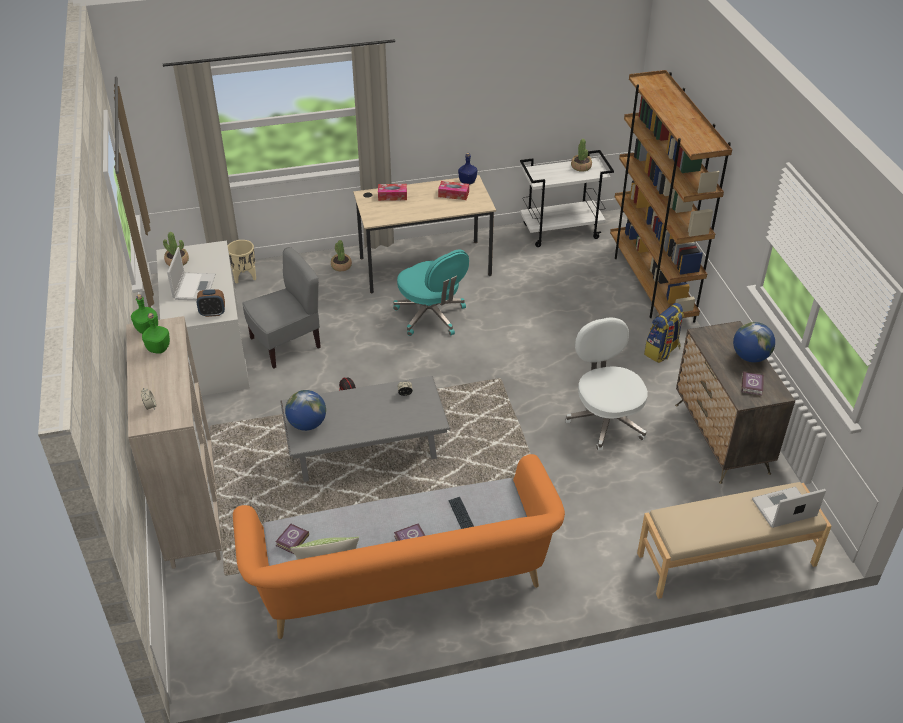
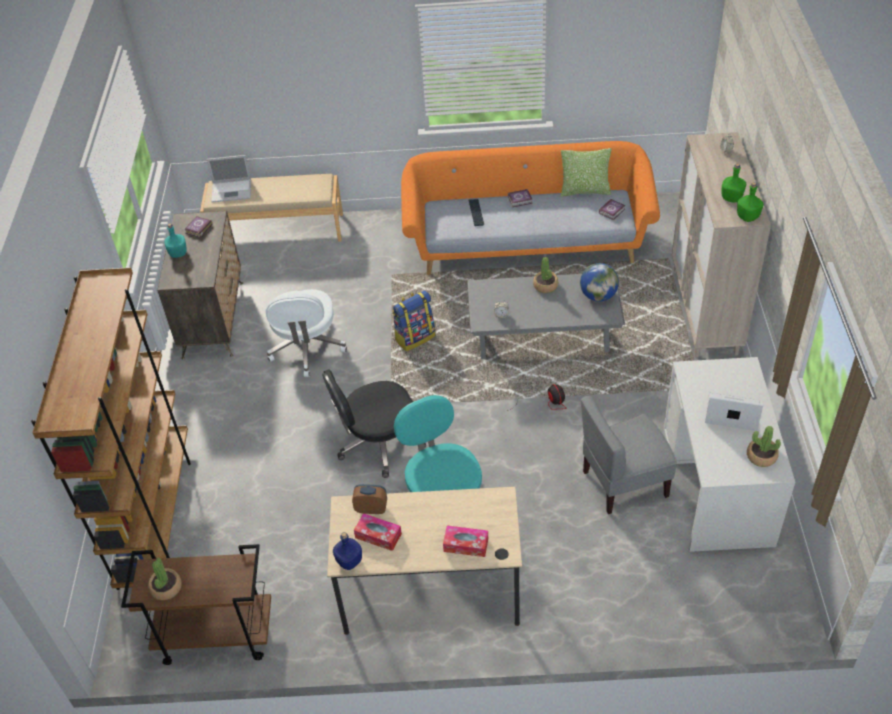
camera: 165 degrees left, 5 degrees up
(194, 286) = (730, 413): laptop -> laptop turned 90 degrees clockwise
(212, 313) = (702, 372): alarm clock -> alarm clock (371, 508)
(245, 277) = (685, 608): beige planter -> none
(341, 266) = (547, 611): potted plant -> potted plant (545, 286)
(499, 348) = (378, 443): none -> black office chair
(561, 231) = (215, 636): white cart -> brown cart
(662, 351) = (206, 416): backpack -> backpack (415, 337)
(750, 357) = (178, 253): globe -> turquoise bottle

